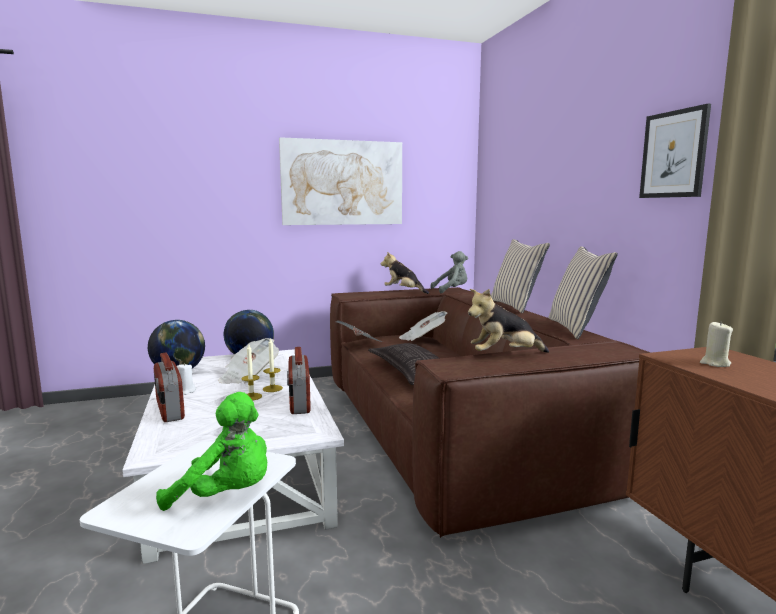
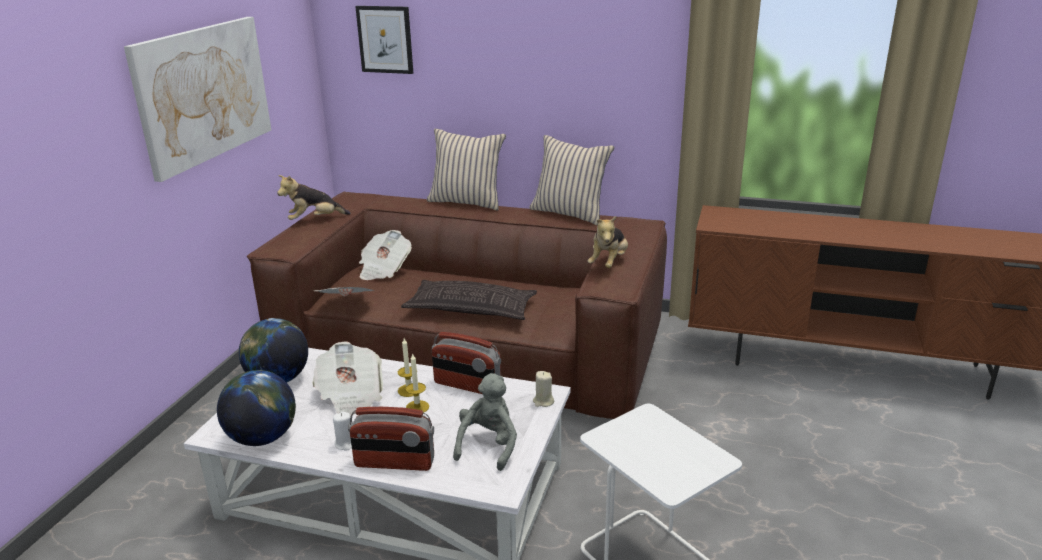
camera: 55 degrees left, 15 degrees up
(227, 495) = (684, 440): green plush toy -> none
(451, 290) = (354, 200): grey plush toy -> grey plush toy (488, 445)
(674, 154) = (631, 55): picture -> picture (385, 39)
(715, 363) = (735, 222): beige candle -> beige candle (543, 401)

